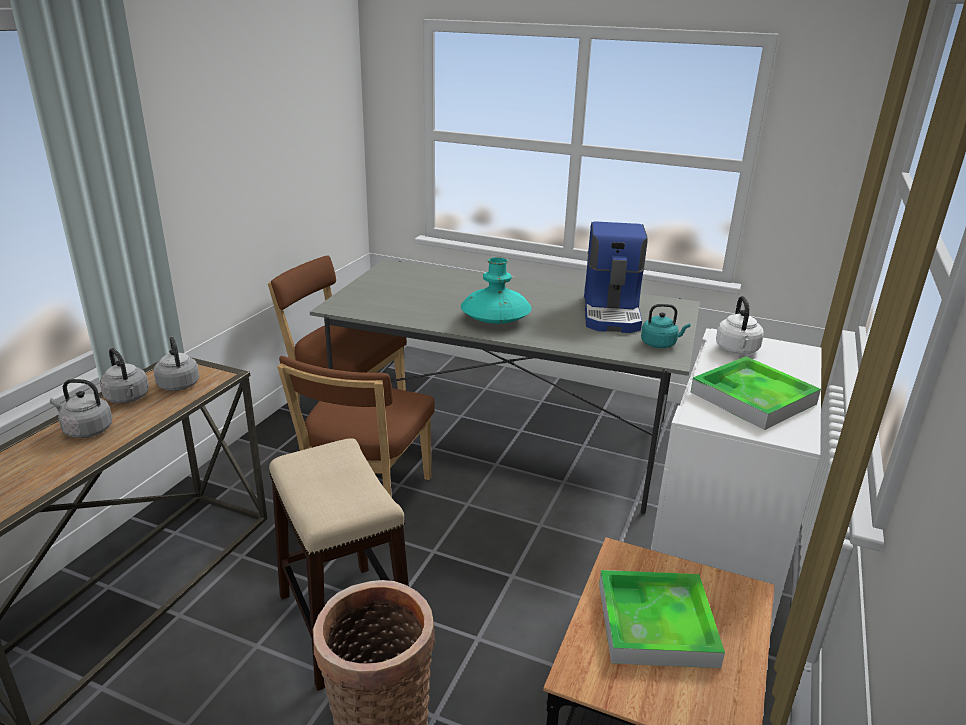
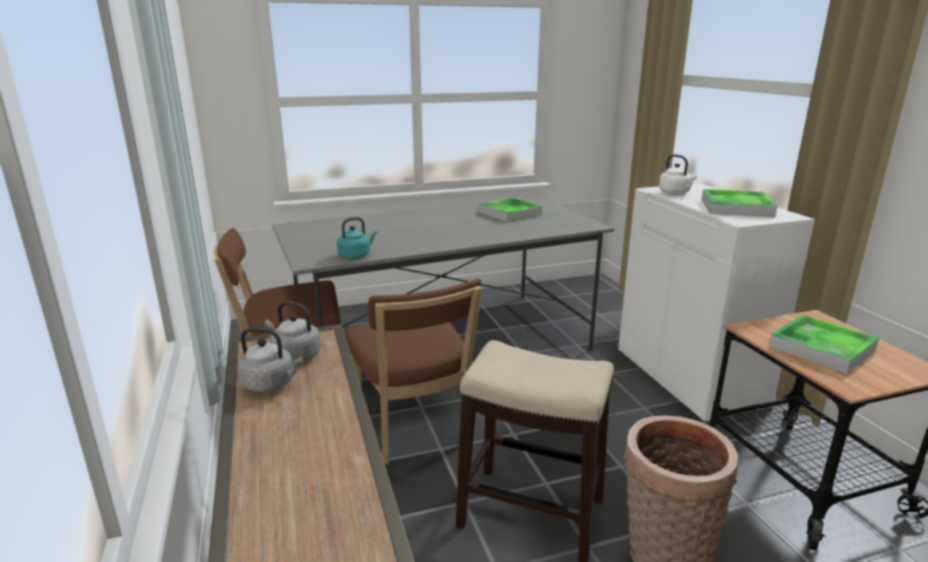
camera: 40 degrees left, 5 degrees down
(86, 430) = (287, 424): grey kettle -> none
(495, 319) = (450, 235): turquoise vase -> none
(612, 313) = (510, 213): coffee machine -> tray
(660, 344) = (571, 220): turquoise kettle -> turquoise kettle (356, 255)

